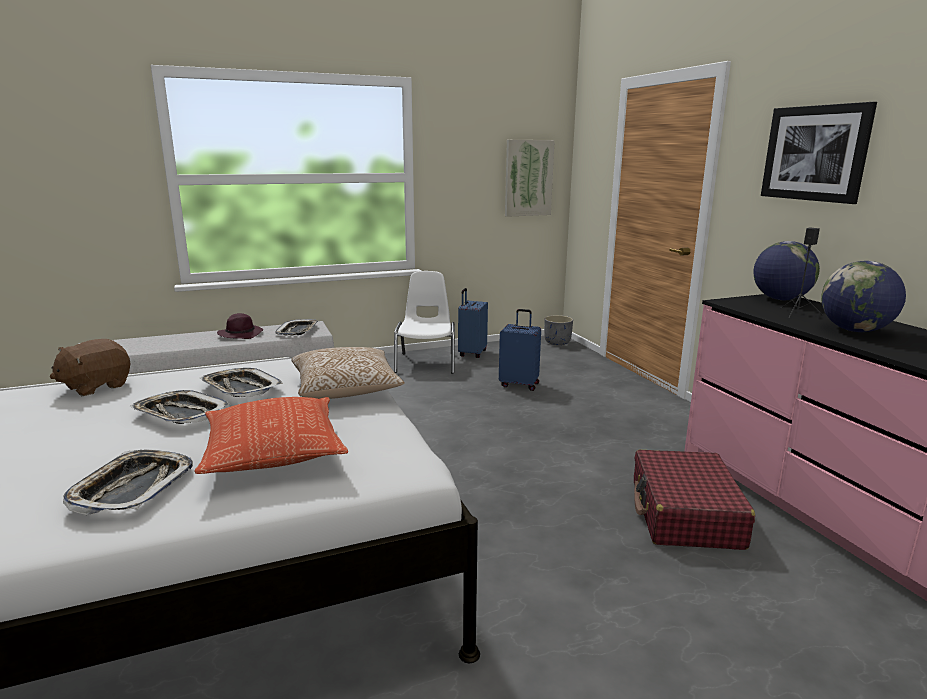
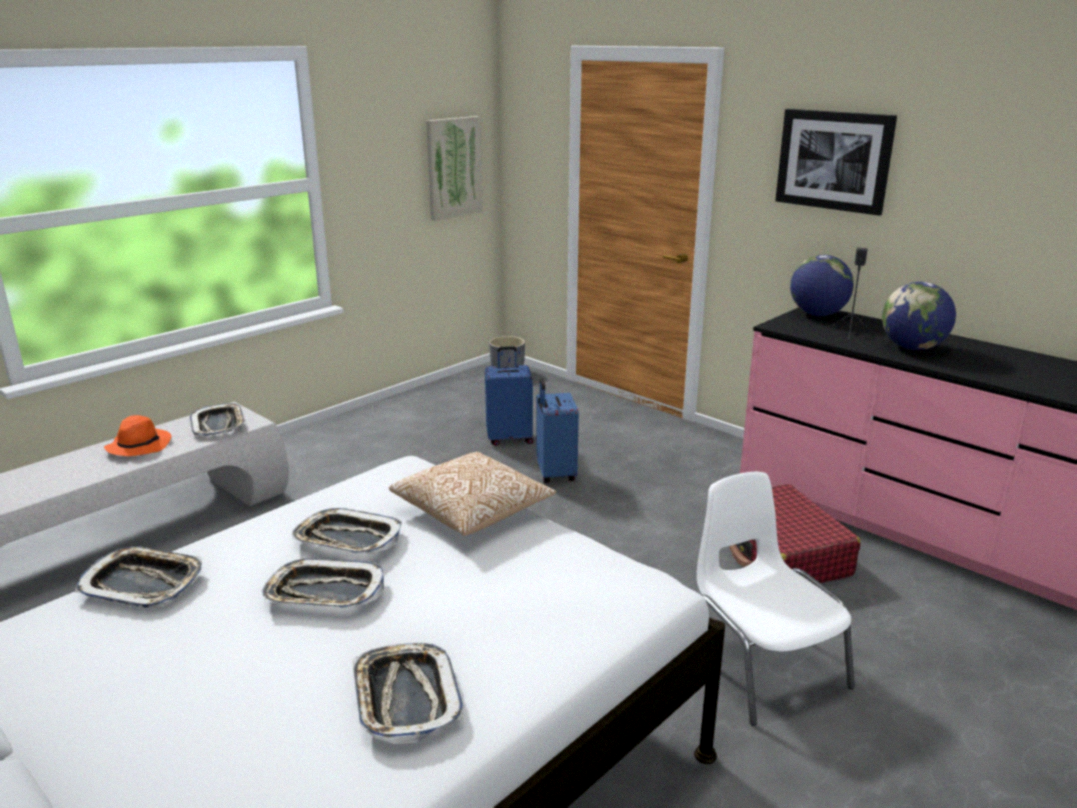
camera: 25 degrees left, 5 degrees up
(96, 386) = (143, 583): brown plush toy -> tray
(241, 334) = (139, 445): purple hat -> orange hat
(274, 453) = (504, 612): orange pillow -> none
(426, 362) = (371, 429): white chair -> white chair (761, 664)
(471, 353) = (417, 405): blue suitcase -> blue suitcase (554, 474)

